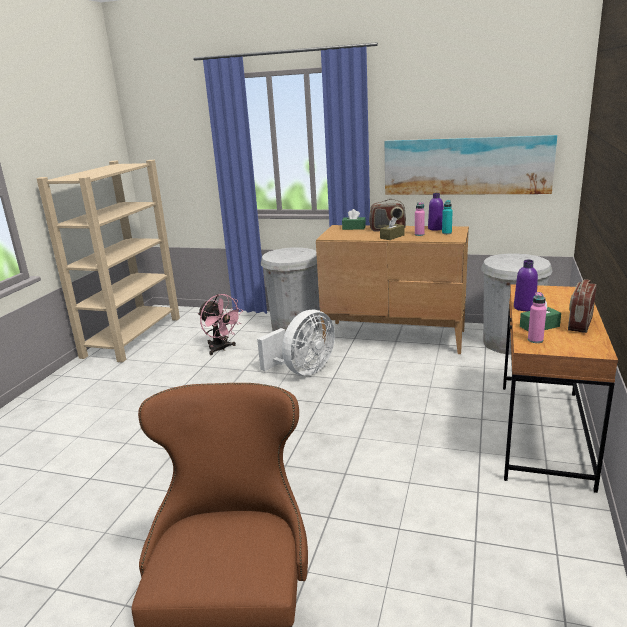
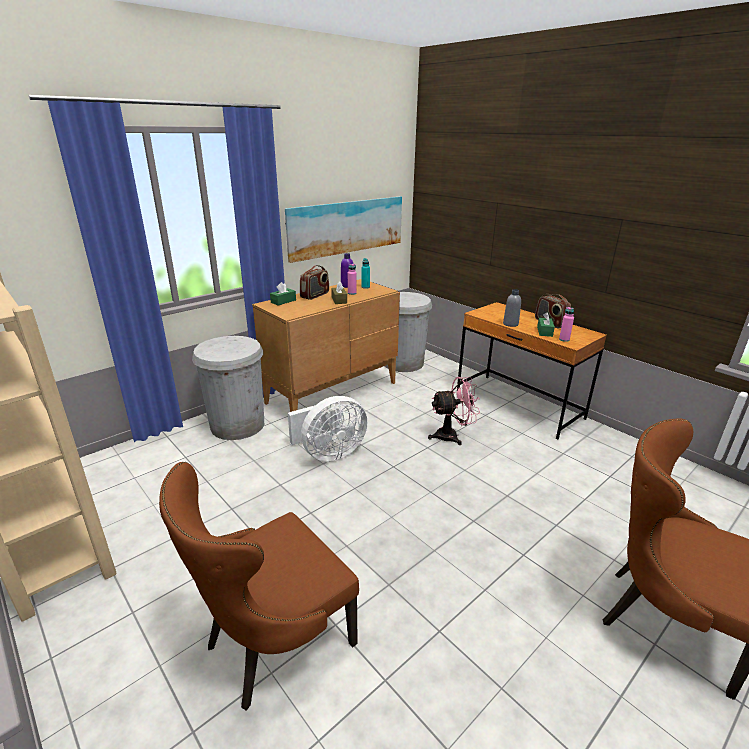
camera: 60 degrees left, 5 degrees up
(99, 428) = (273, 643): none -> brown chair
(221, 349) = (211, 483): pink fan -> pink fan (452, 436)
(303, 371) = (329, 453): white fan -> white fan turned 75 degrees clockwise
(524, 308) = (510, 324): purple bottle -> grey bottle

